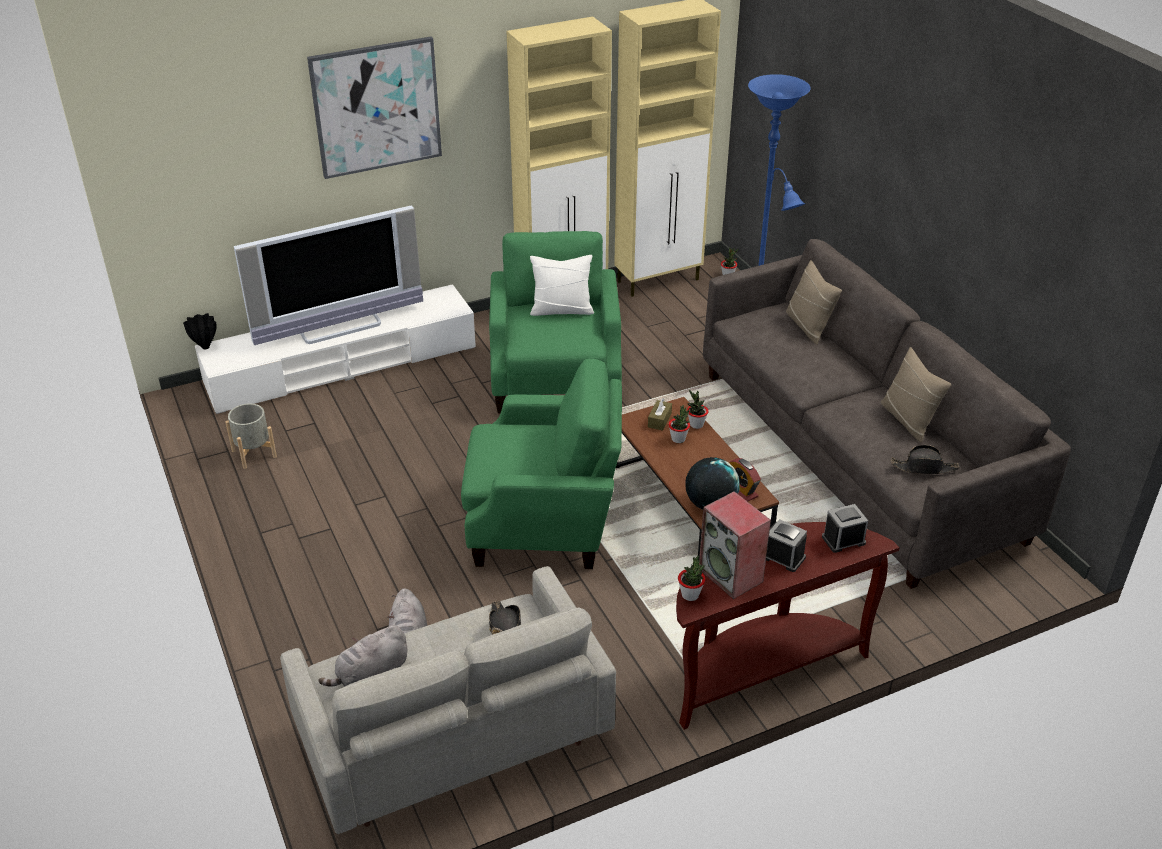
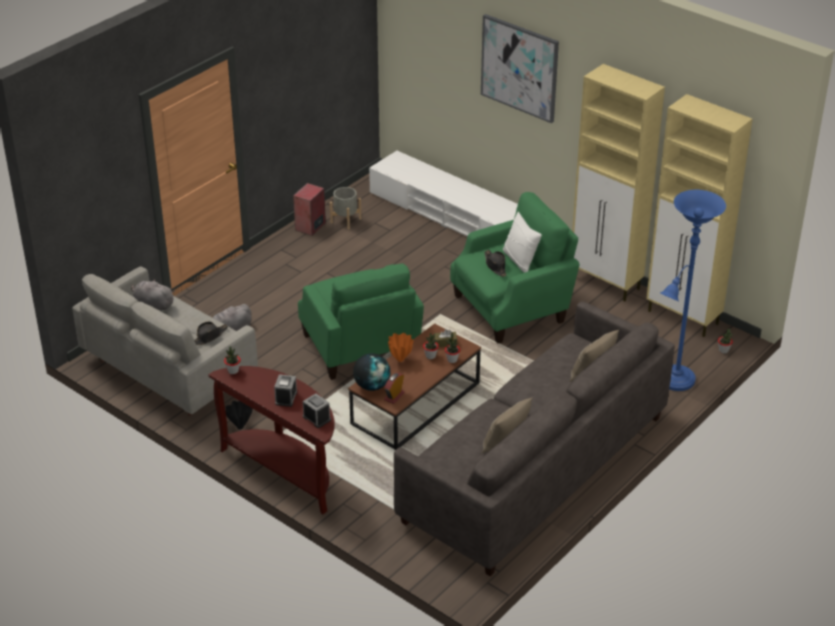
camera: 65 degrees right, 0 degrees up
(205, 347) = (397, 154): black vase -> black vase (240, 427)
(340, 326) = (459, 192): television -> none
(670, 465) = (400, 359): none -> orange vase
(731, 575) = (258, 382): speaker -> speaker (310, 226)
(924, 467) = (451, 459): black hat -> black hat (495, 266)

